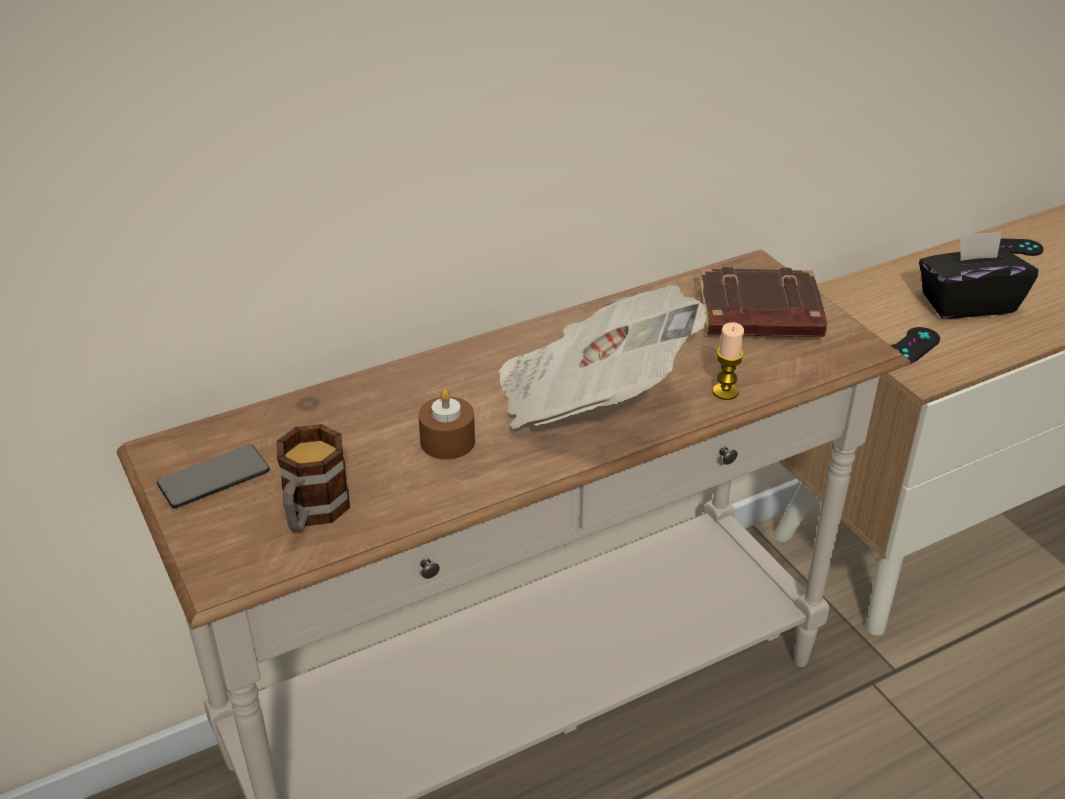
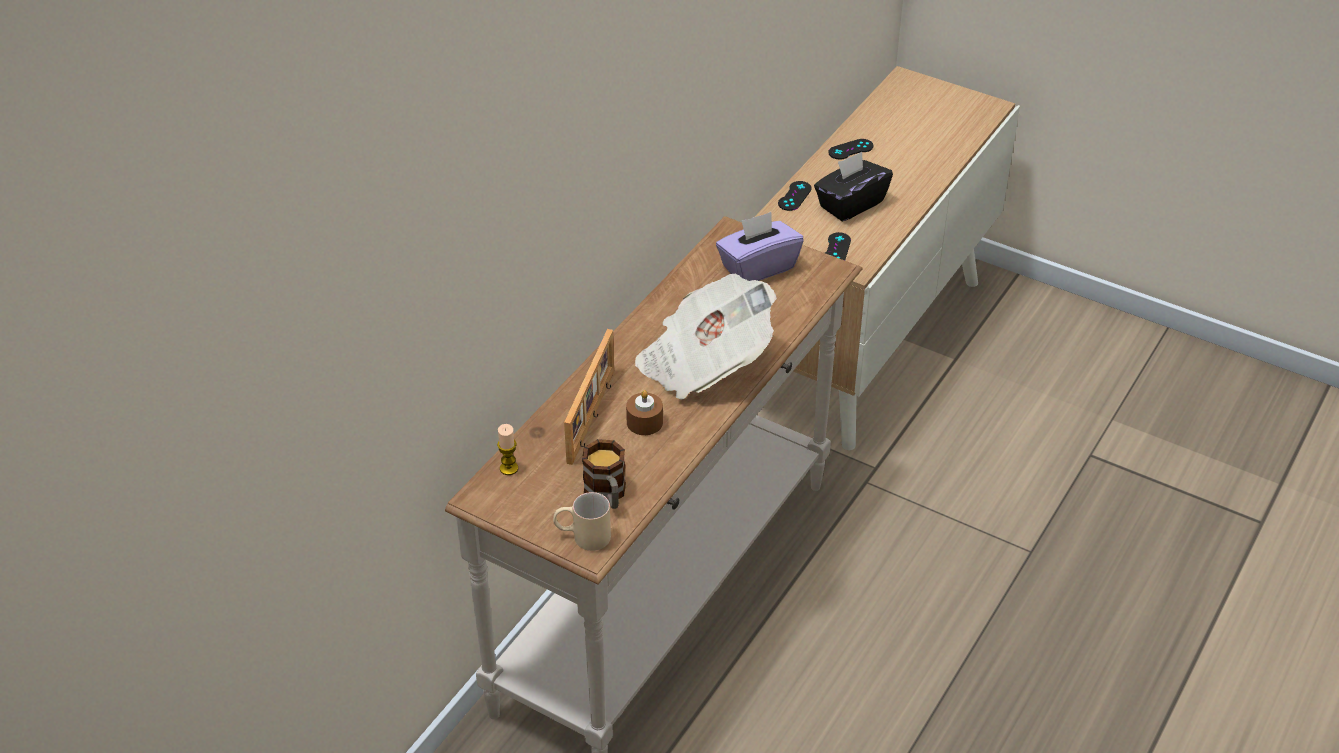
camera: 30 degrees left, 5 degrees up
(214, 478) = (529, 499): phone -> none
(227, 553) = (582, 537): none -> beige mug
(391, 410) = (593, 416): none -> picture frame
(725, 392) = (776, 328): candle -> candle (509, 468)
(758, 315) = (757, 267): brown book -> purple tissue box
(896, 274) = (794, 196): none -> black game controller

